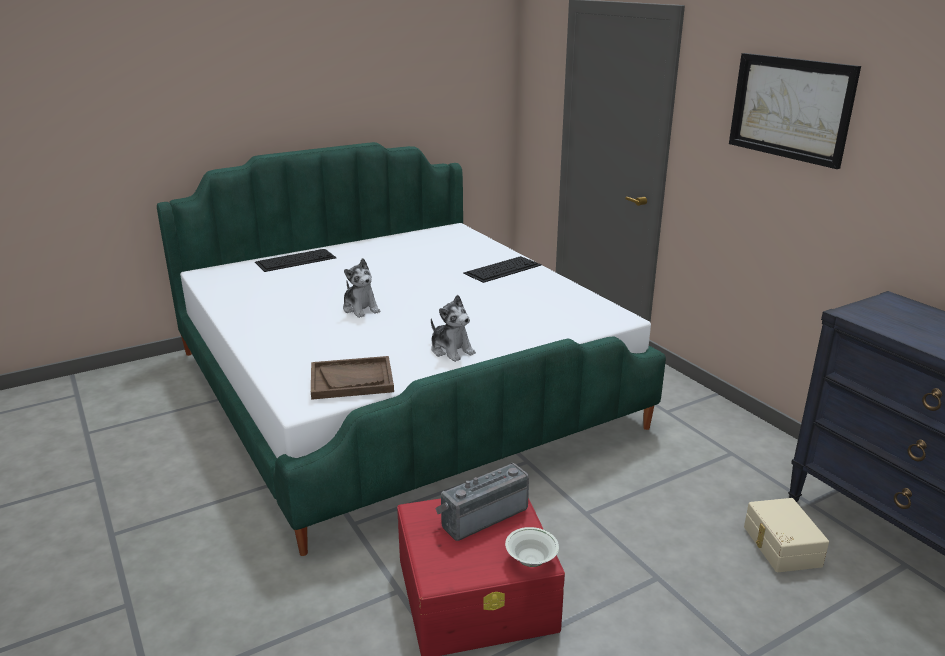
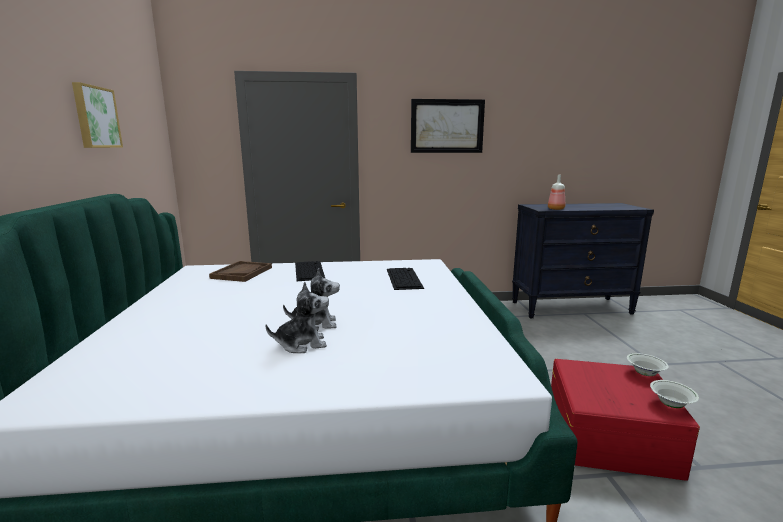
camera: 65 degrees left, 10 degrees down
(296, 260) = (121, 336): keyboard -> keyboard (403, 278)
(352, 380) = (476, 347): brown tray -> brown tray (242, 273)
(384, 71) = (95, 117): none -> picture
(451, 350) = (439, 307): plush toy -> plush toy (302, 344)
(456, 577) = (671, 404): none -> white bowl
(482, 515) = (592, 379): radio -> none
(780, 546) = (567, 331): beige storage box -> none
(881, 323) = (556, 209): none -> bottle

